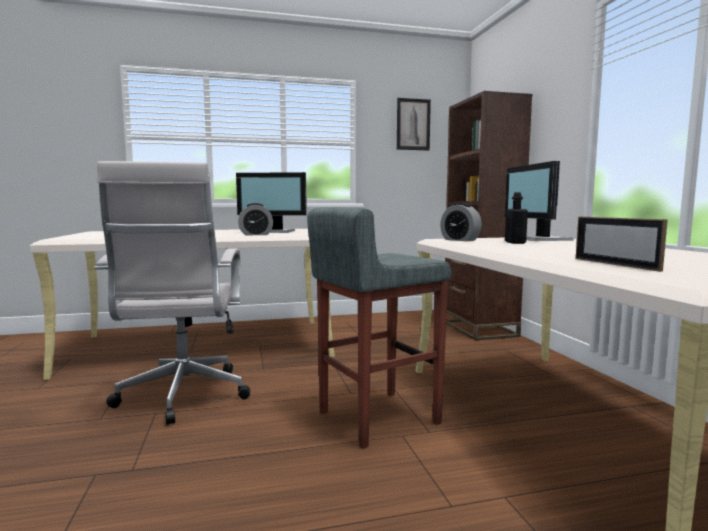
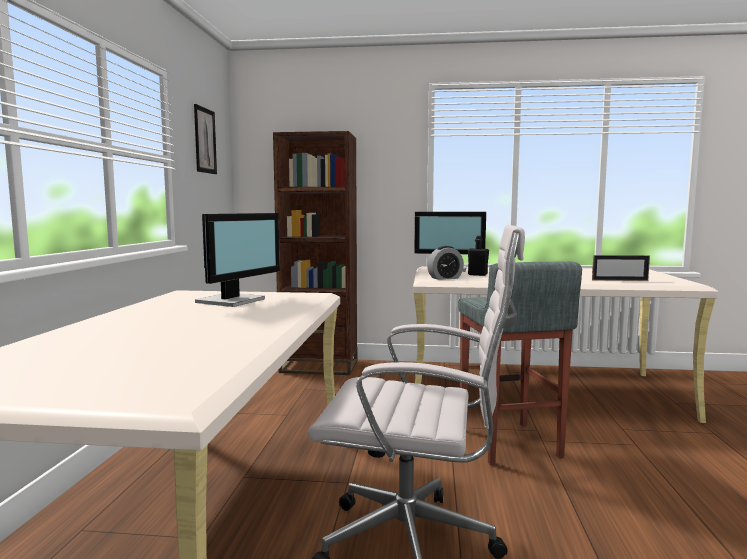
camera: 70 degrees left, 0 degrees up
(256, 234) = (285, 308): alarm clock -> none

